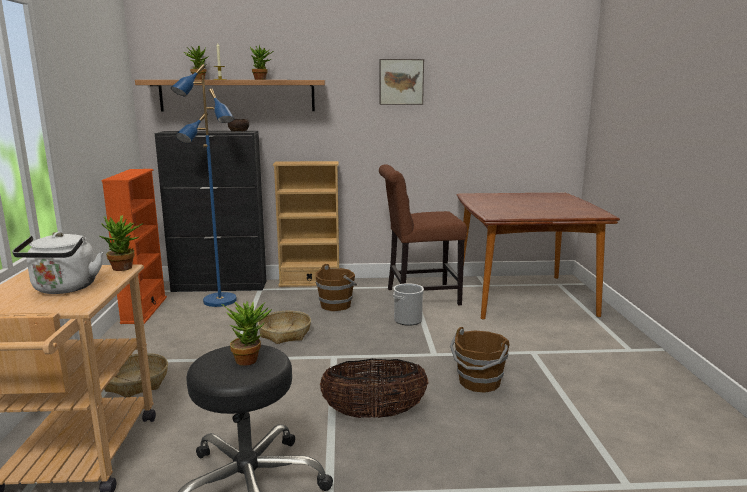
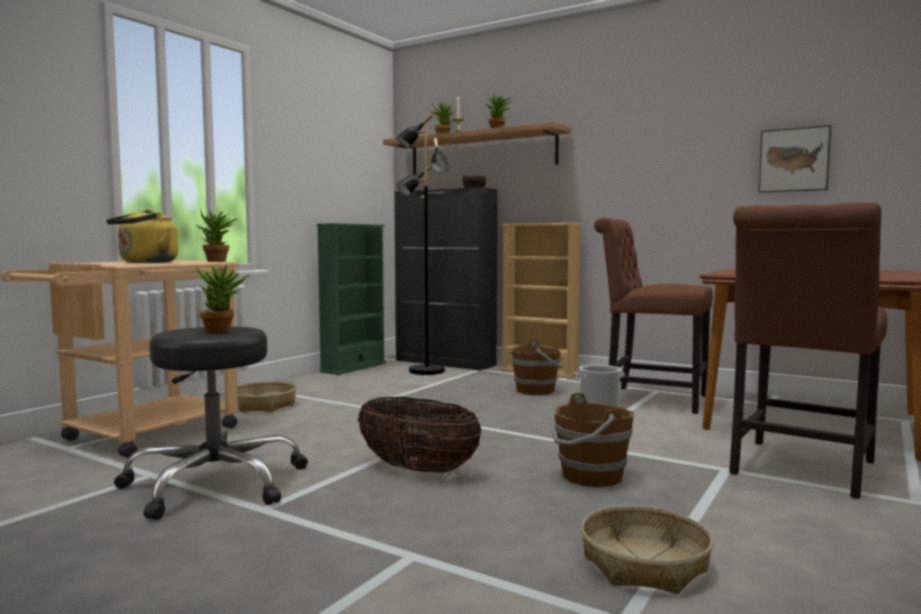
camera: 35 degrees right, 10 degrees down
(64, 289) = (146, 262): white kettle -> yellow kettle
(144, 310) = (353, 367): orange bookcase -> green bookcase
(219, 301) = (425, 371): blue floor lamp -> black floor lamp
(285, 333) = (443, 400): basket -> basket (644, 564)
(401, 82) = (662, 121): picture -> picture (794, 160)
(563, 341) = (800, 470): none -> brown chair

